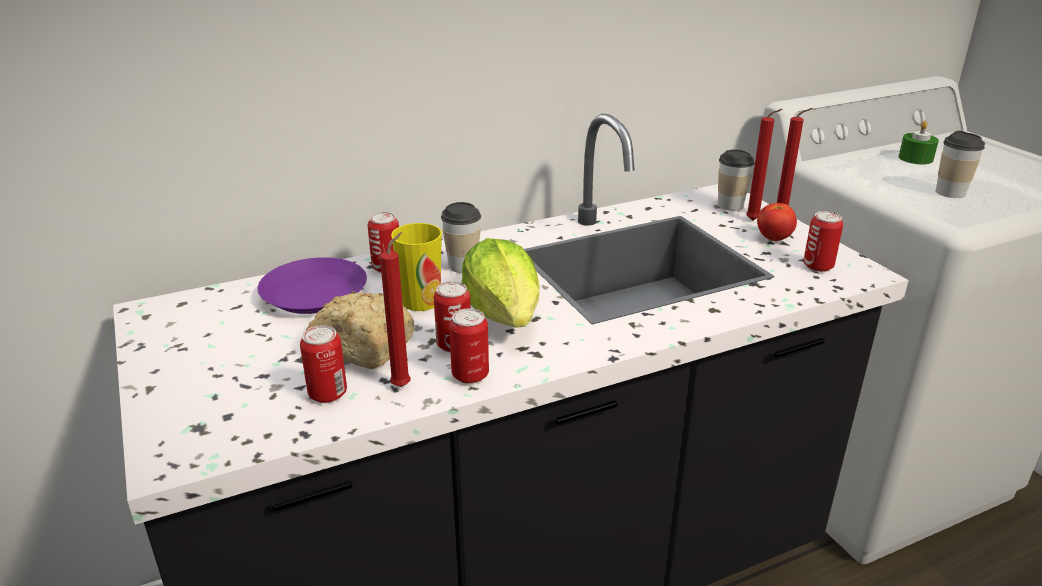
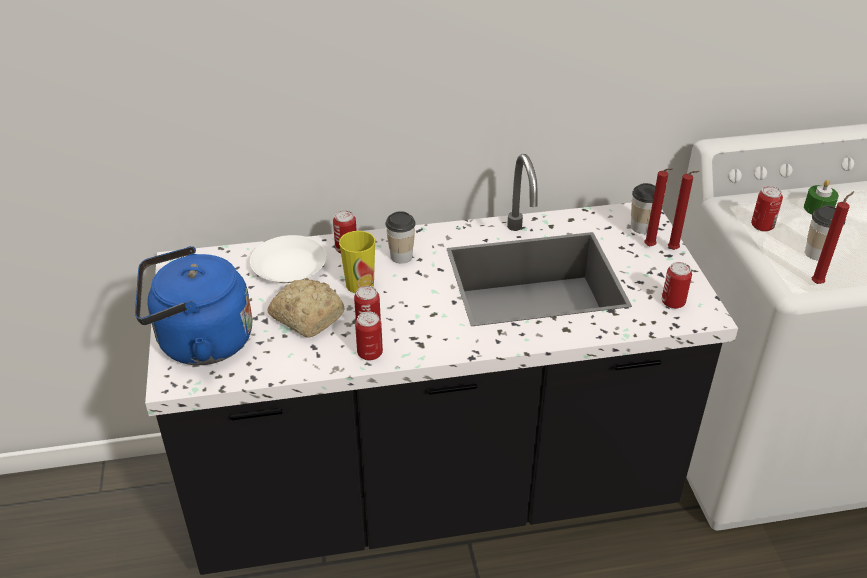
camera: 15 degrees right, 10 degrees up
(204, 402) = (199, 342): none -> blue kettle
(314, 293) = (289, 265): purple plate -> white plate
(328, 394) = (275, 351): can -> can (762, 226)
(403, 385) = (324, 353): red candle -> red candle (818, 283)
(505, 314) = (413, 307): lettuce -> none
(773, 238) = (655, 268): tomato -> none

